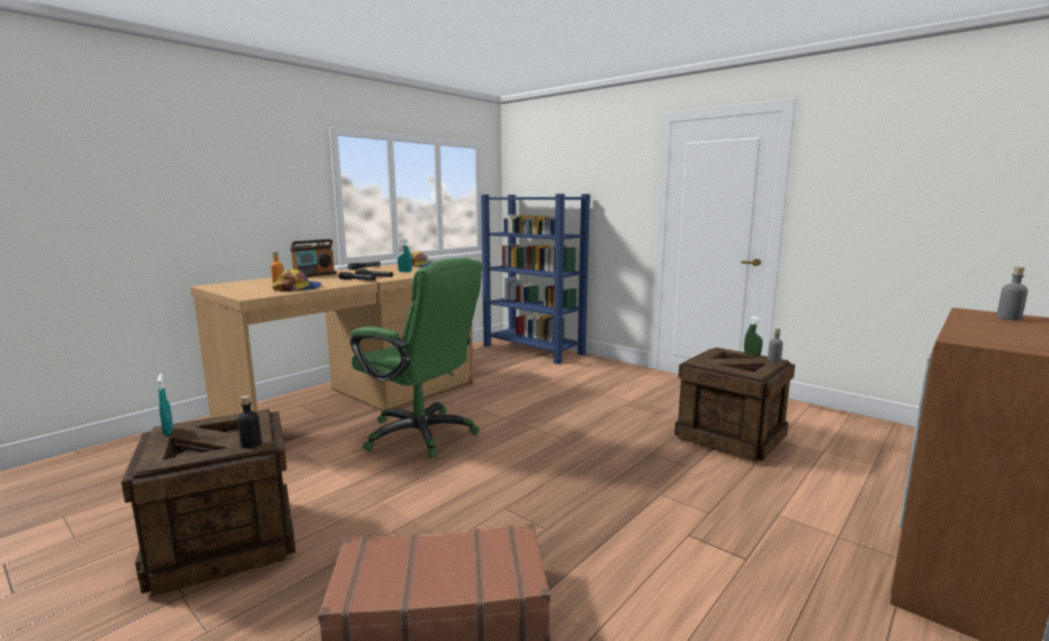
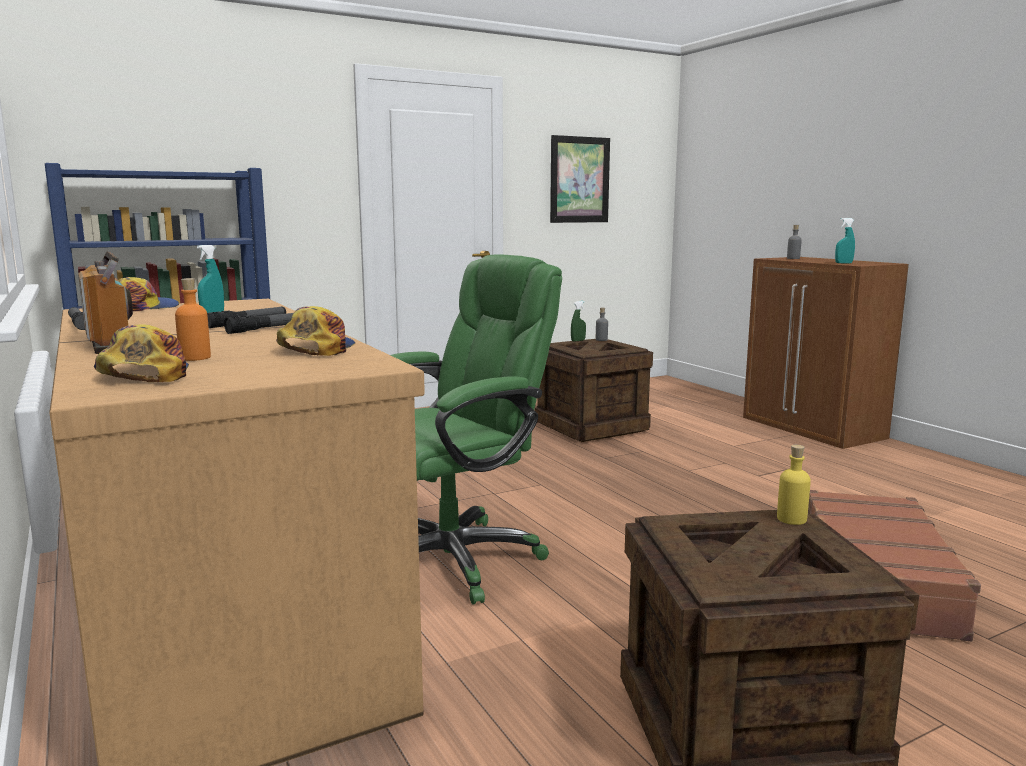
camera: 70 degrees left, 0 degrees up
(168, 431) = (731, 580): turquoise spray bottle -> turquoise spray bottle (843, 263)
(244, 284) = (145, 374): none -> cap
(251, 444) = (791, 519): black bottle -> yellow bottle
(889, 193) = (579, 180): none -> picture

